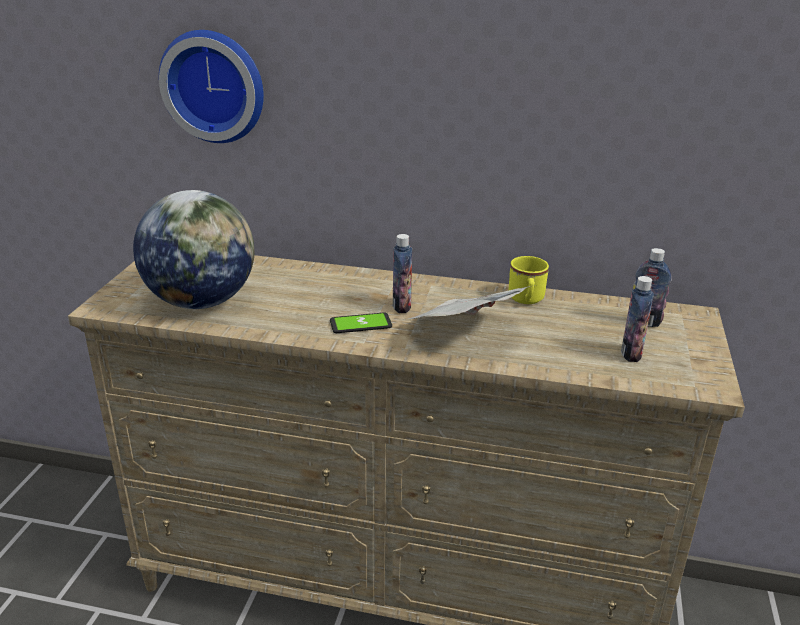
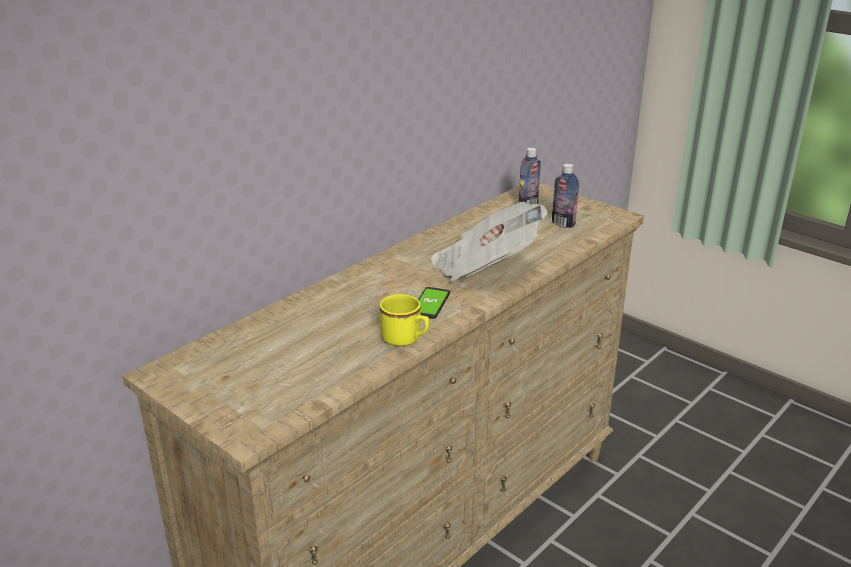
camera: 60 degrees left, 0 degrees up
(201, 301) = (303, 371): globe -> none
(215, 85) = (170, 153): wall clock -> none
(401, 306) = (418, 279): bottle -> none
(526, 300) = (459, 231): yellow mug -> yellow mug (406, 339)

